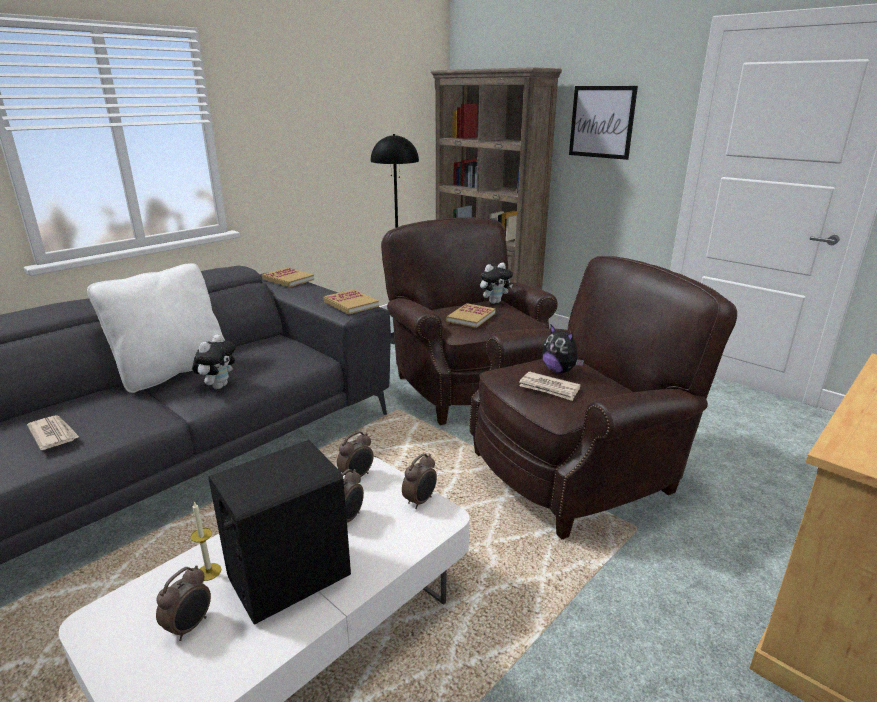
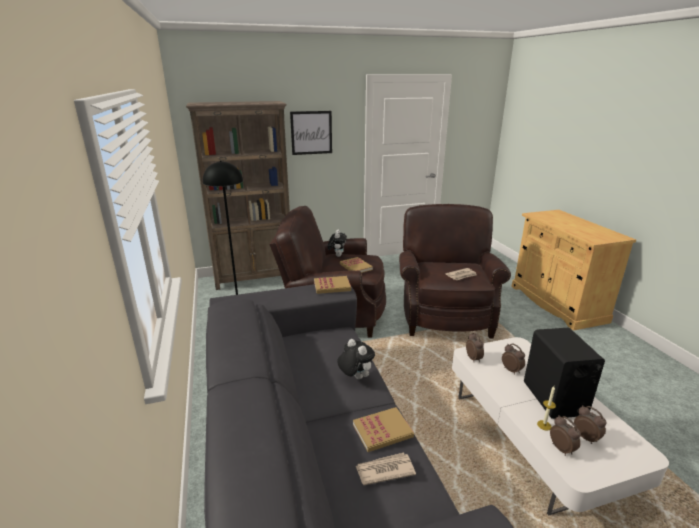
camera: 60 degrees left, 0 degrees up
(173, 371) = (306, 396): white pillow -> none
(288, 279) = (245, 296): book -> book (382, 431)
(420, 501) = (504, 346): alarm clock -> alarm clock (562, 448)
(559, 371) = (444, 268): plush toy -> none

